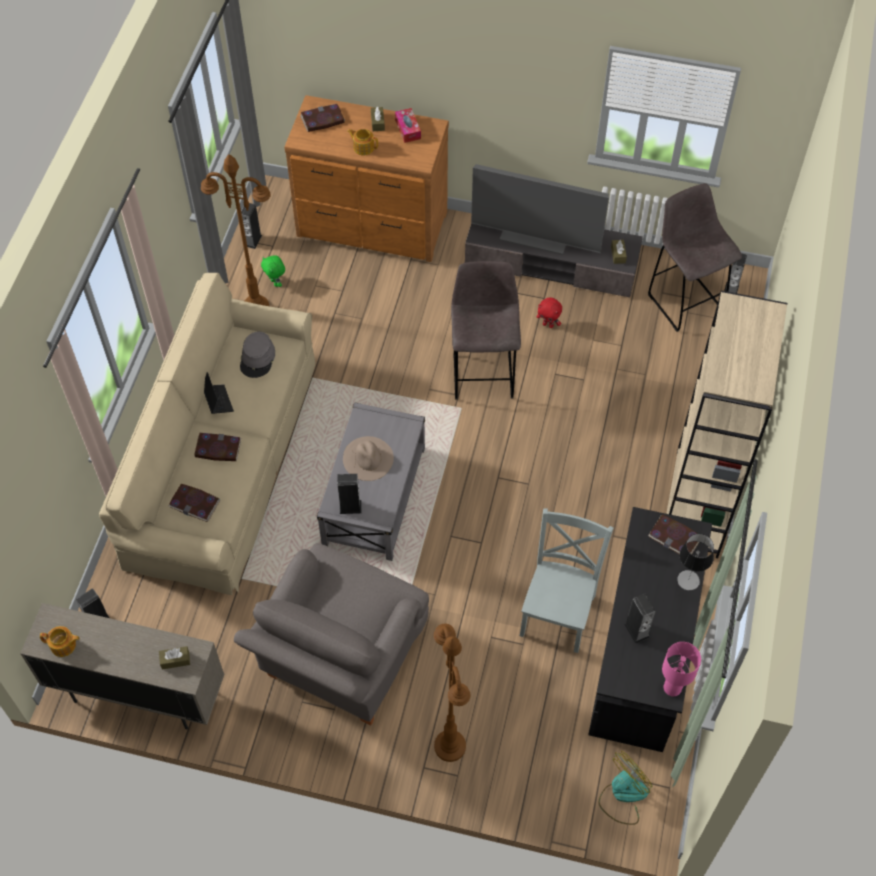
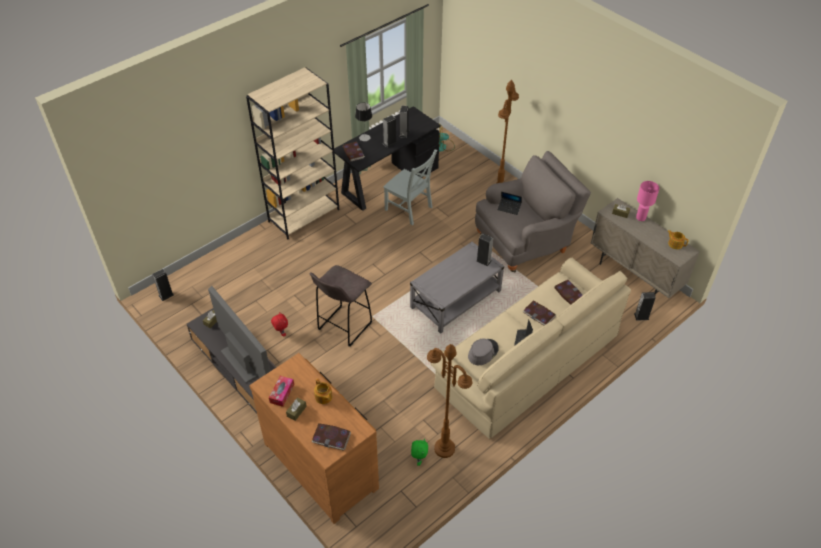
camera: 145 degrees left, 10 degrees down
(252, 240) = (411, 504): speaker -> speaker (389, 143)
(367, 603) = (509, 208): none -> laptop
(368, 458) = (456, 278): beige hat -> none
(558, 612) = (410, 209): grey chair -> grey chair turned 105 degrees counterclockwise
(673, 688) = (409, 113): pink table lamp -> pink table lamp (640, 217)
(684, 300) = (196, 304): grey stool -> none

